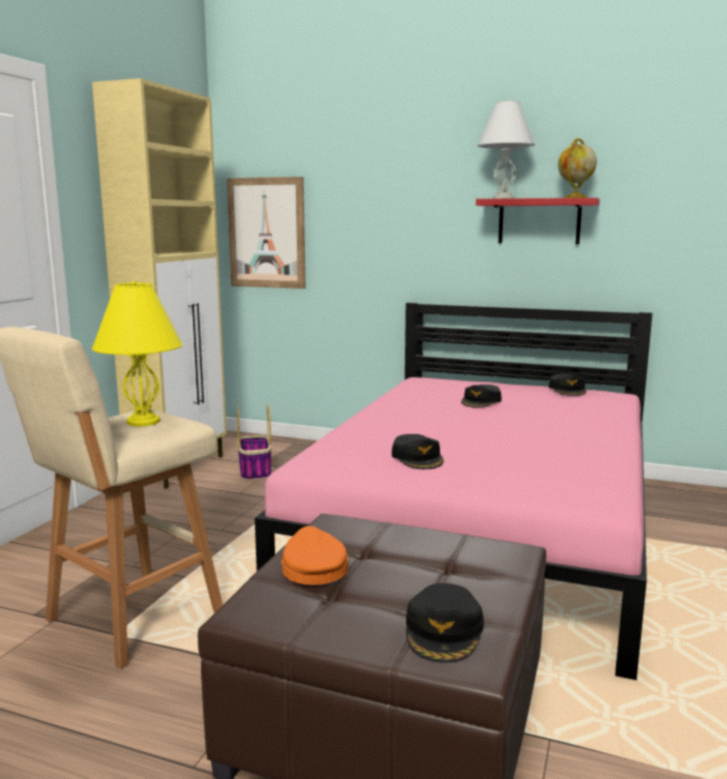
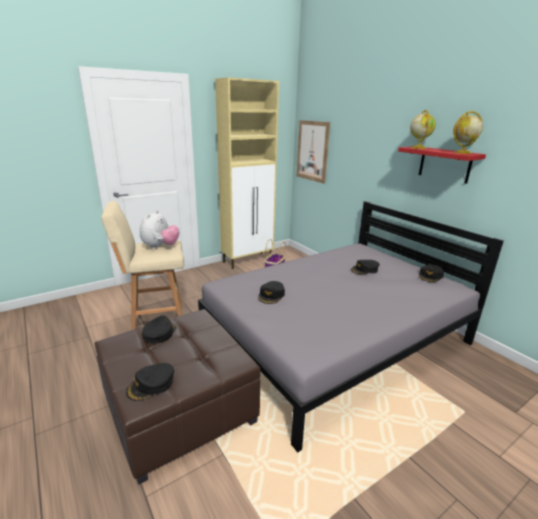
camera: 35 degrees right, 10 degrees up
(143, 421) = (160, 247): yellow table lamp -> plush toy
(313, 567) = (159, 333): orange cap -> black cap
(483, 530) = (335, 339): pink bed -> grey bed
(503, 198) = (418, 148): white table lamp -> globe

